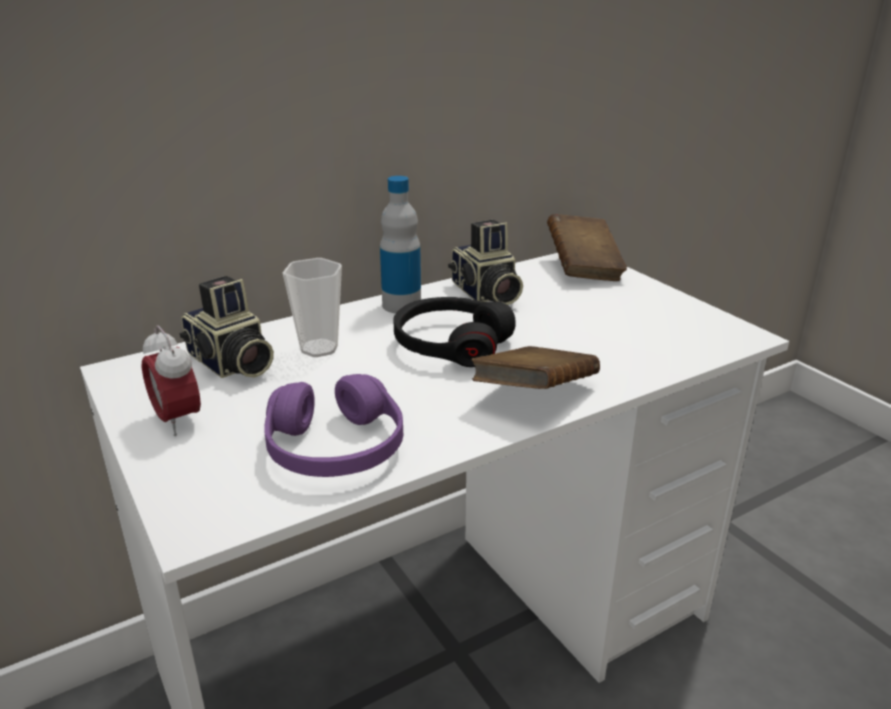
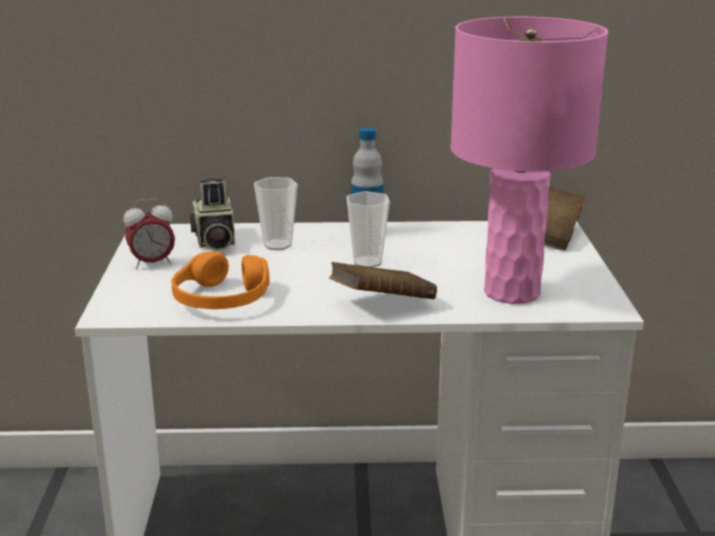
camera: 30 degrees right, 5 degrees down
(178, 420) = (152, 264): alarm clock -> alarm clock turned 105 degrees counterclockwise
(335, 448) = (221, 299): purple headphones -> orange headphones
(451, 345) = (367, 263): black headphones -> cup
(485, 294) = (439, 237): camera -> none
(639, 342) = (511, 292): none -> pink table lamp

